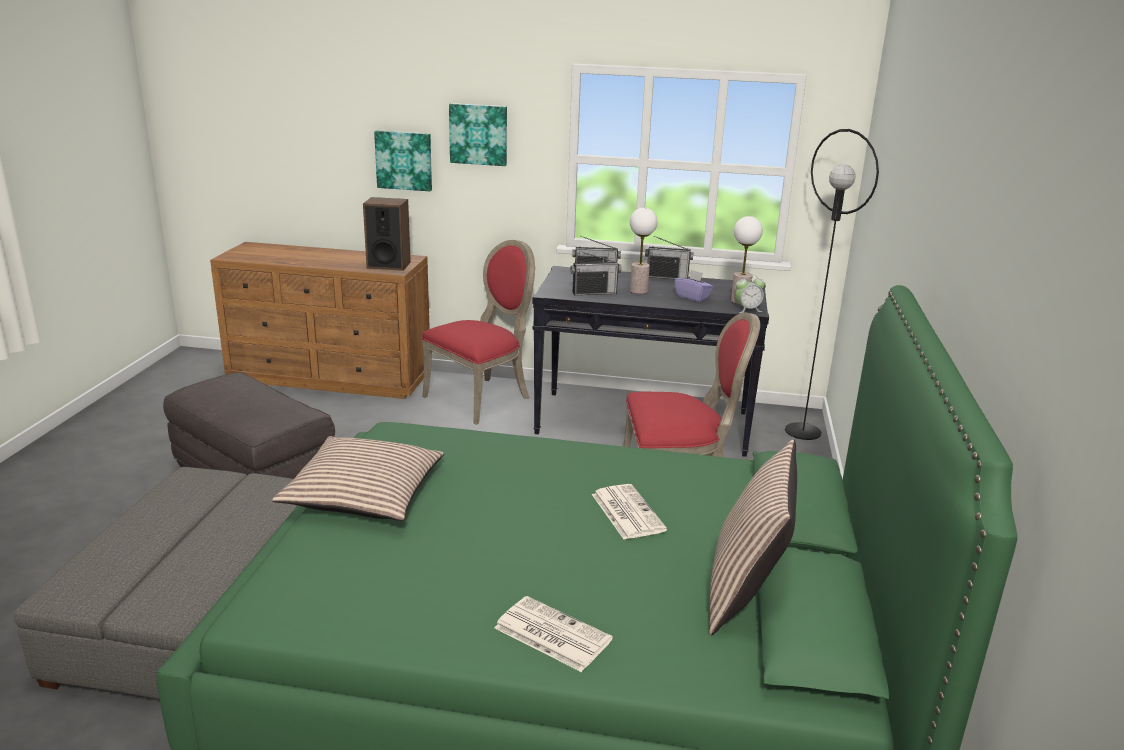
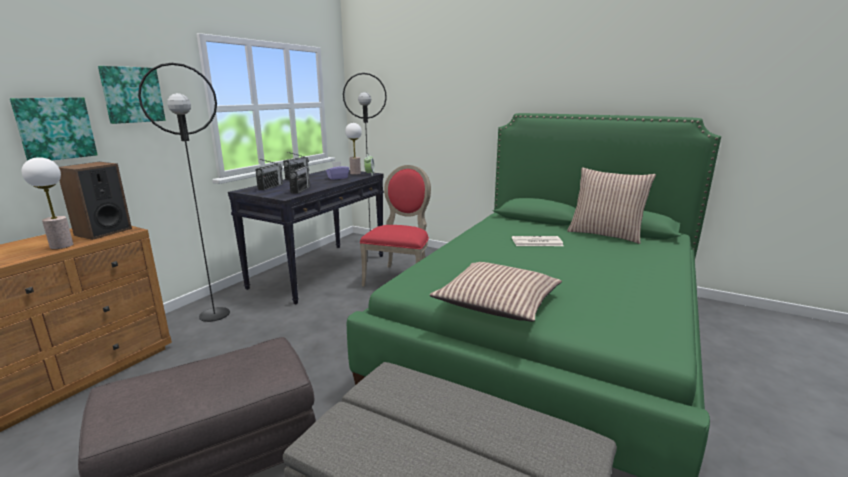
camera: 70 degrees left, 5 degrees down
(482, 397) = (215, 314): red chair -> black floor lamp
(550, 634) = (651, 269): newspaper -> none
(638, 291) = (312, 183): table lamp -> table lamp (61, 246)

